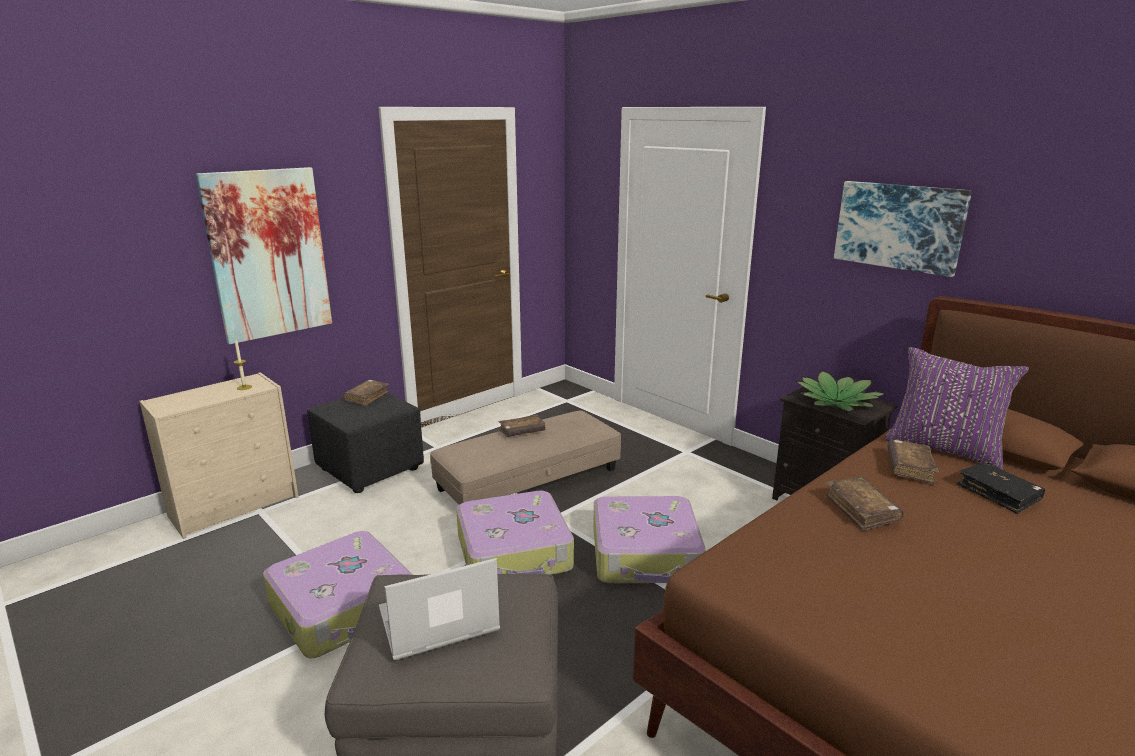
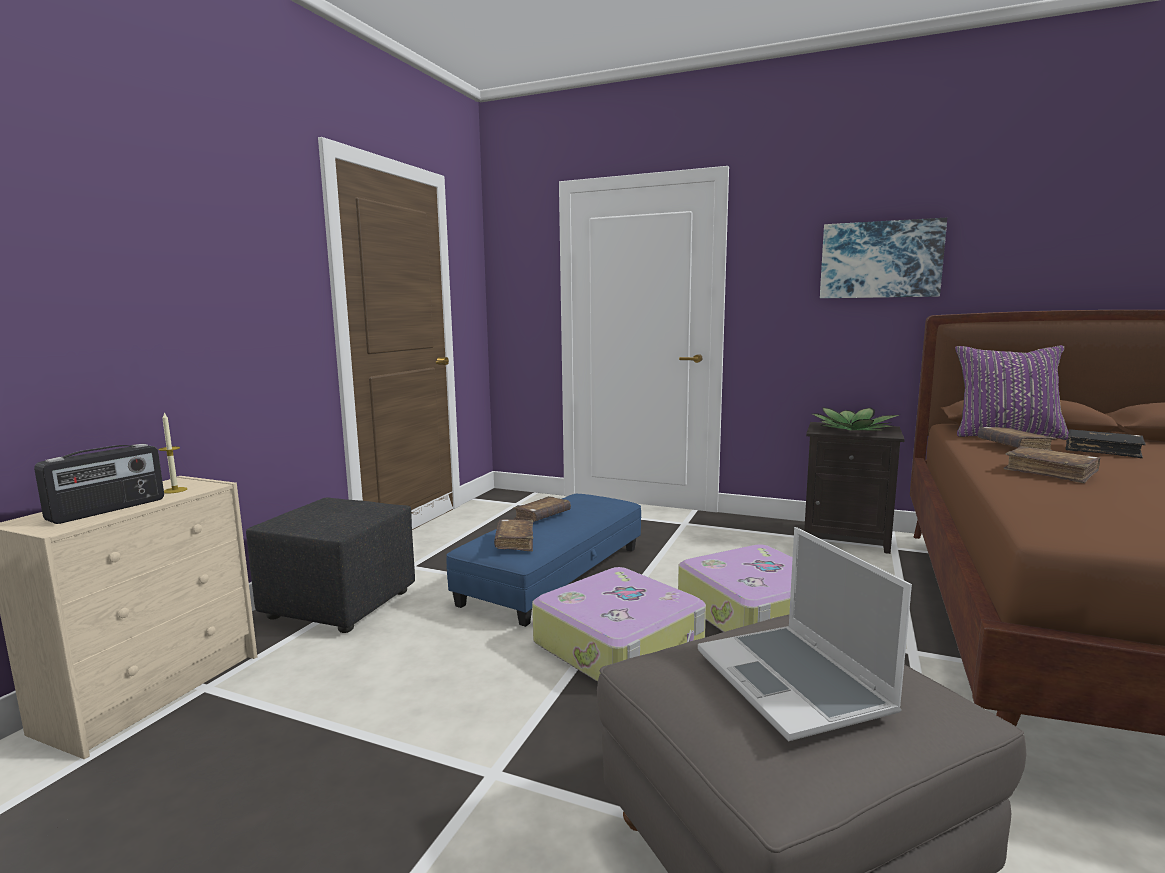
camera: 25 degrees left, 10 degrees down
(199, 399) = (108, 510): none -> radio
(268, 254) = (190, 302): picture -> none
(344, 607) = (462, 769): suitcase -> none
(367, 397) = (327, 506): brown book -> brown book (515, 542)
(437, 623) = (795, 683): laptop -> laptop turned 60 degrees counterclockwise
(529, 479) = (555, 575): beige ottoman -> blue ottoman

